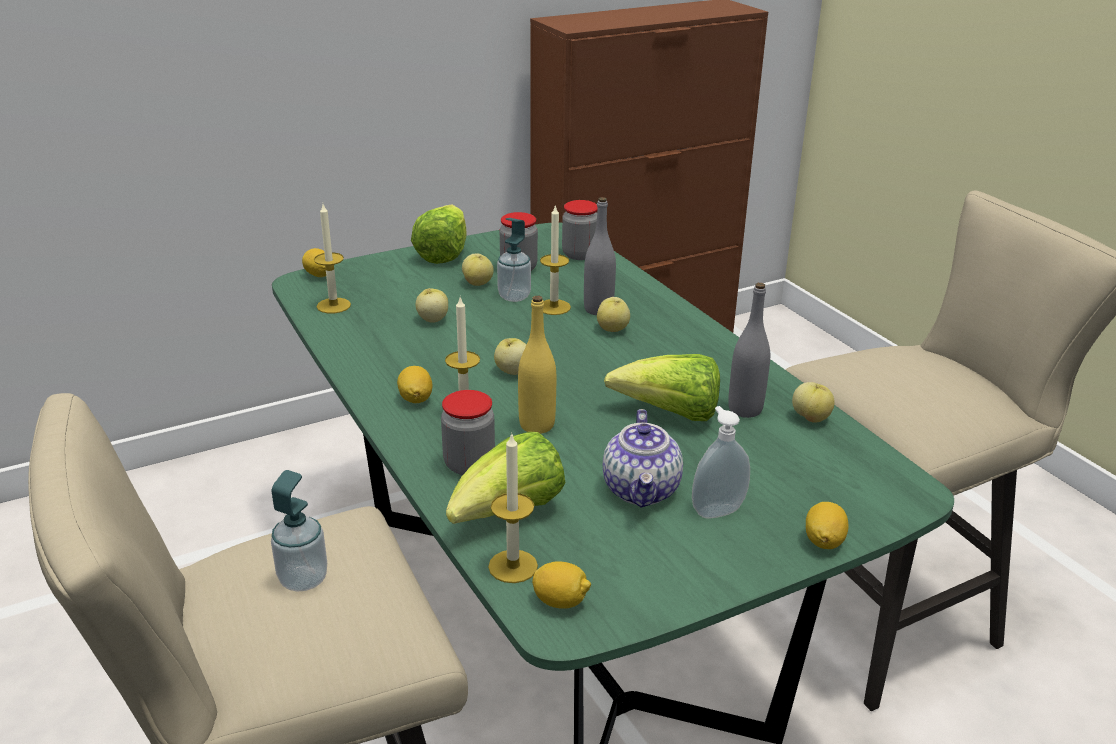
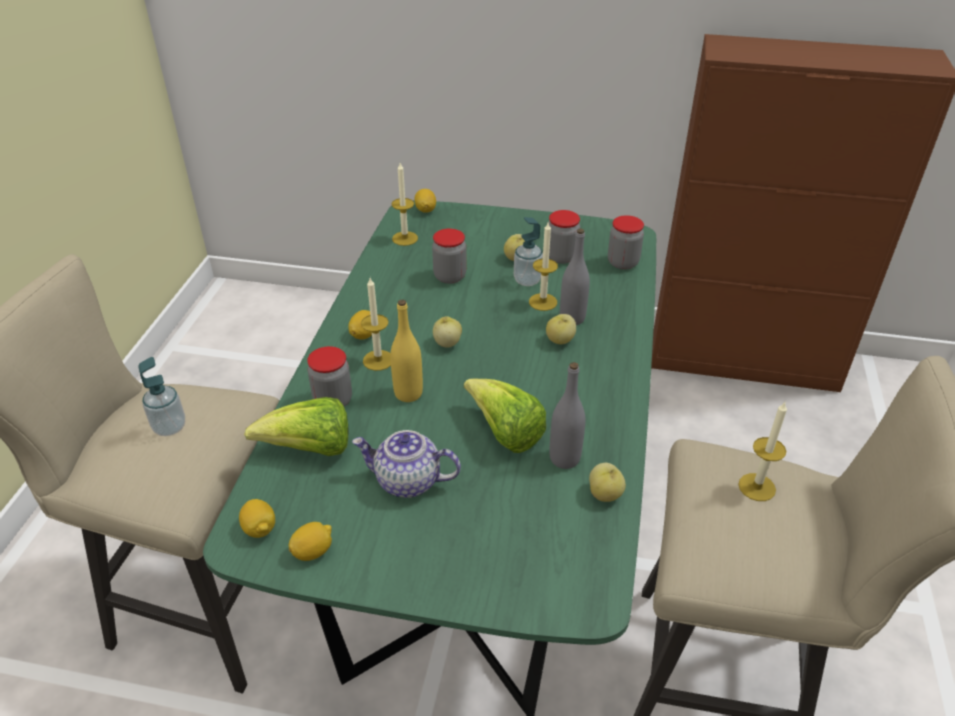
camera: 40 degrees right, 10 degrees up
(432, 320) = (449, 276): apple -> jar
(443, 253) = (525, 223): lettuce -> none
(513, 566) = (266, 488): candle -> candle (757, 487)
(642, 490) = (407, 481): teapot -> teapot turned 60 degrees clockwise
(716, 510) = (433, 526): soap dispenser -> none
(823, 541) = (470, 597): lemon -> lemon (313, 551)

